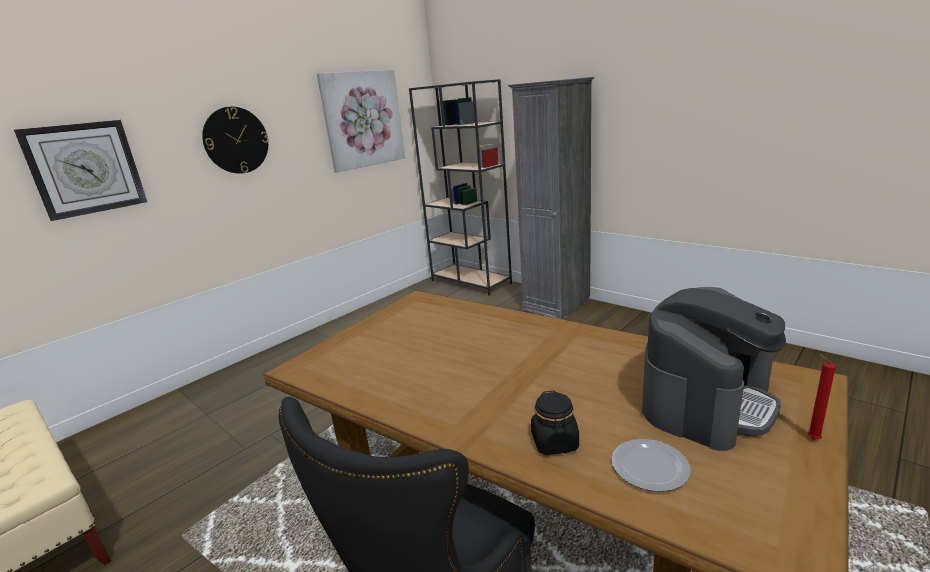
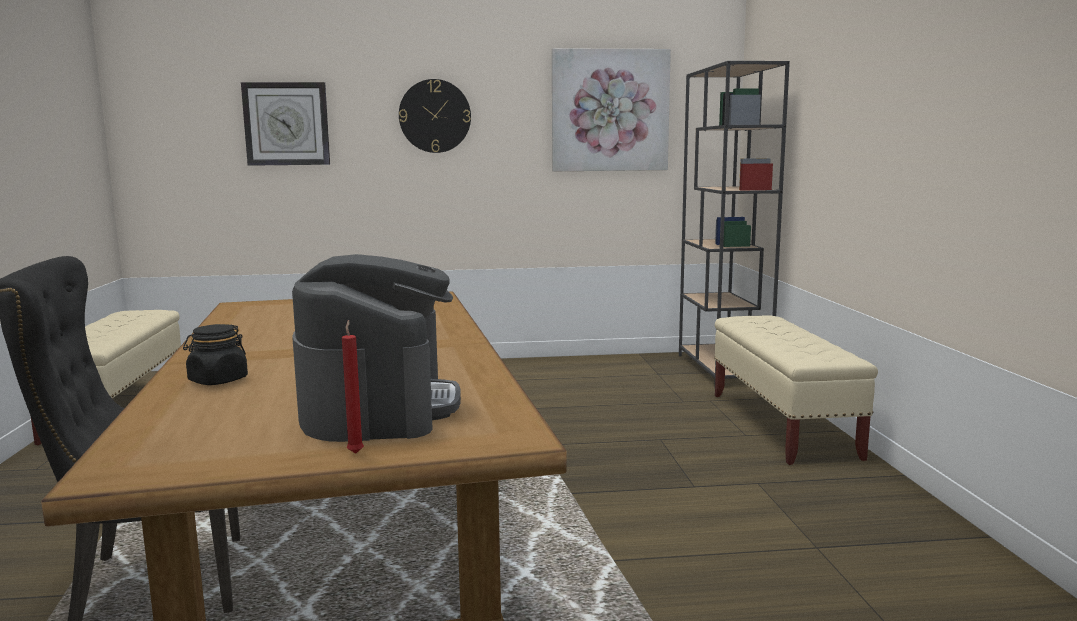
camera: 40 degrees right, 10 degrees down
(556, 305) = (782, 425): grey cabinet -> beige bench
(649, 468) = (212, 411): plate -> none
(706, 401) = (379, 407): coffee machine -> coffee machine turned 90 degrees counterclockwise

